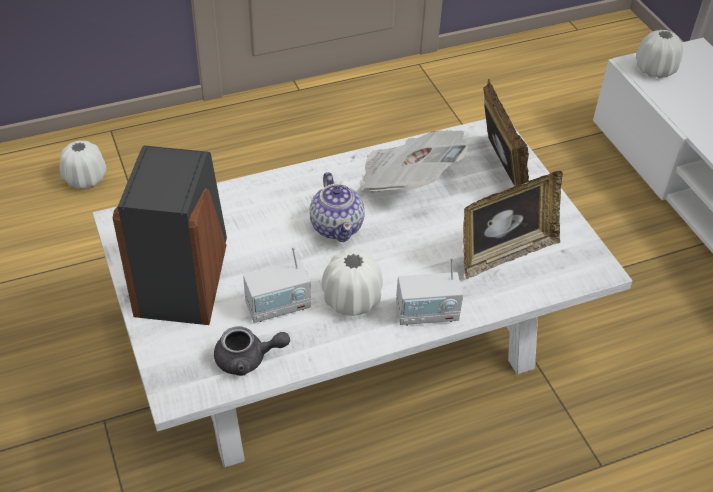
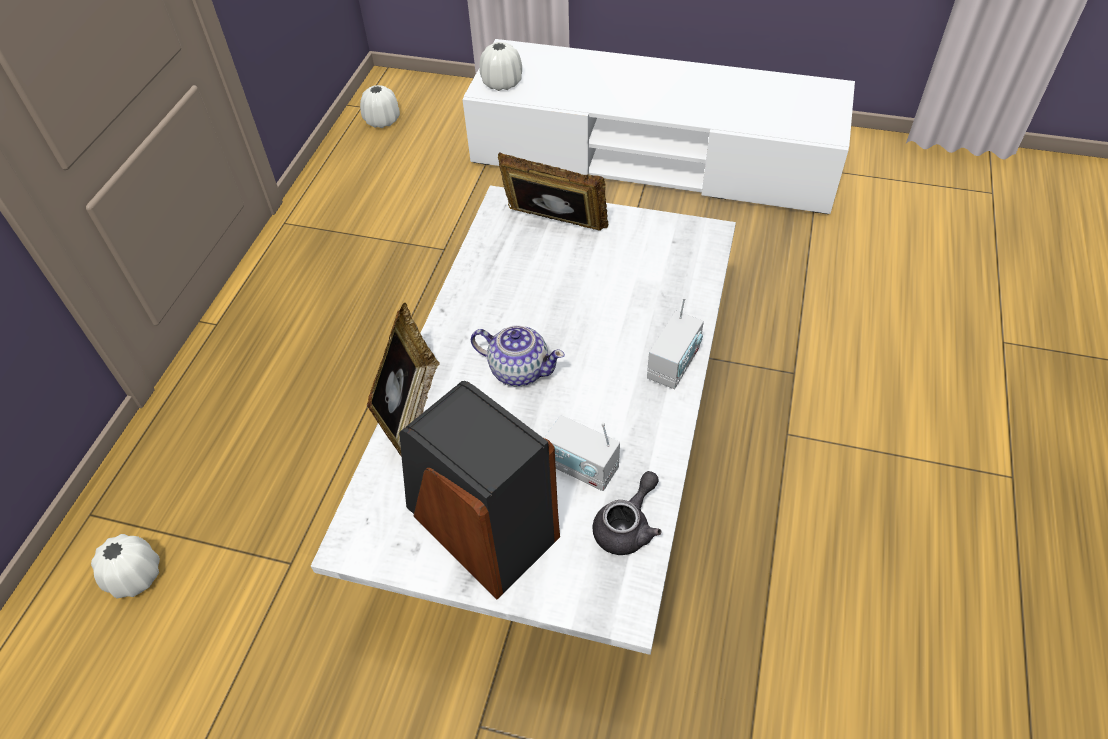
camera: 50 degrees left, 5 degrees up
(278, 307) = (581, 467): radio -> radio turned 105 degrees clockwise
(351, 300) = (616, 408): white vase -> white vase (382, 121)
(408, 181) = (509, 290): newspaper -> none
(505, 253) = (648, 277): picture frame -> picture frame (411, 412)

